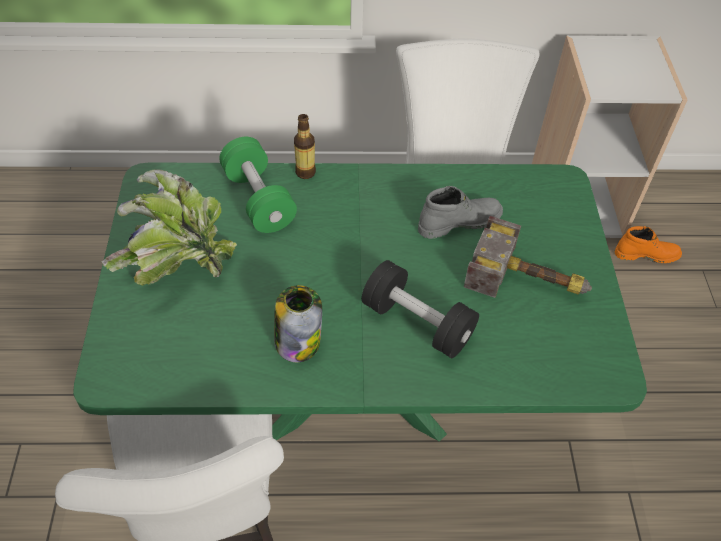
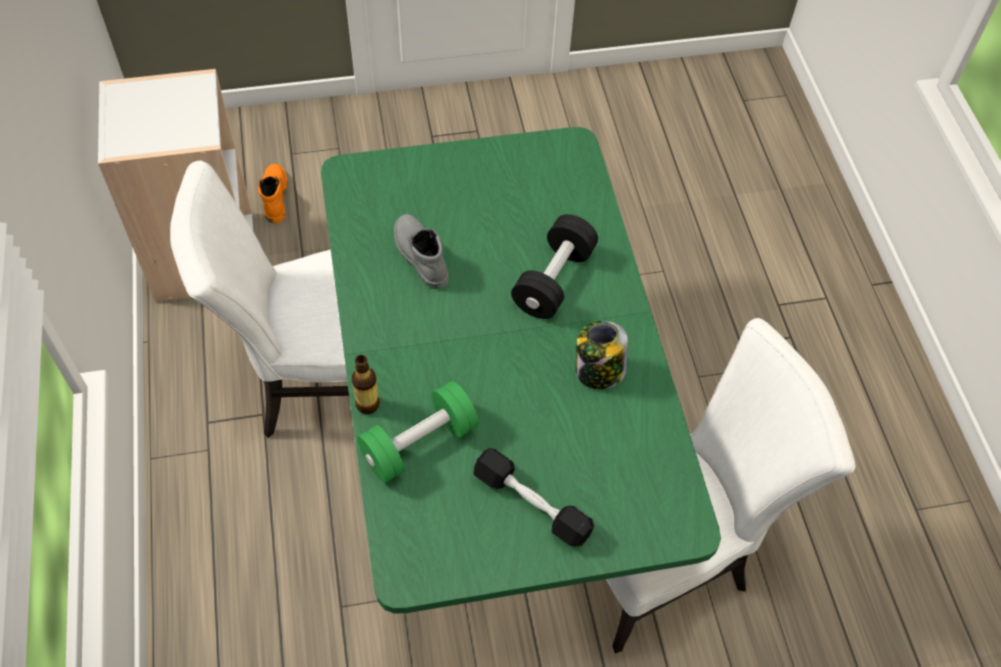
camera: 100 degrees left, 5 degrees up
(176, 265) = (531, 504): potted plant -> black dumbbell
(529, 280) = (484, 199): hammer -> none

